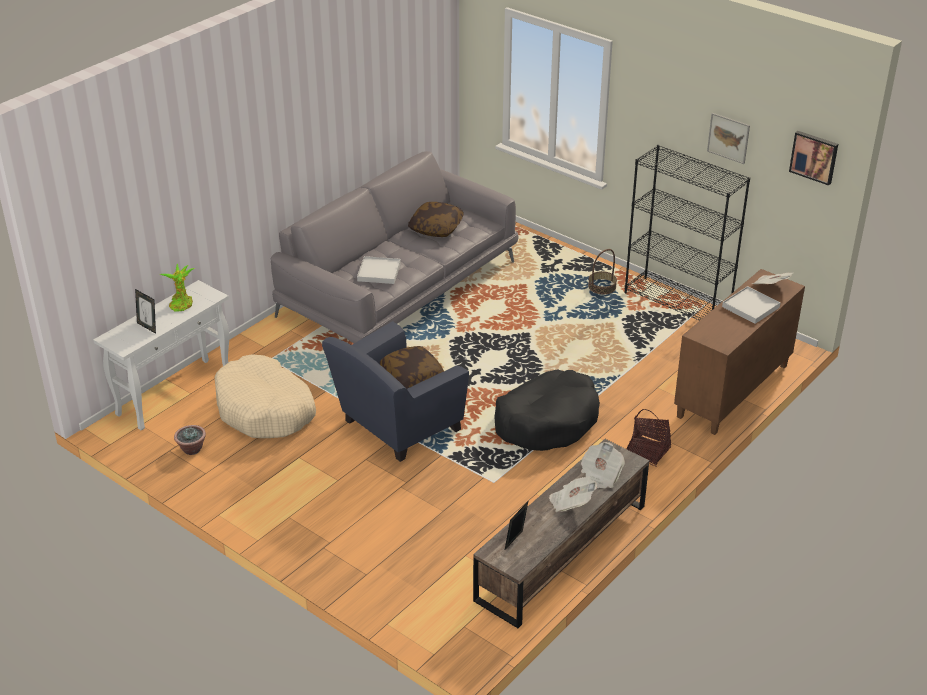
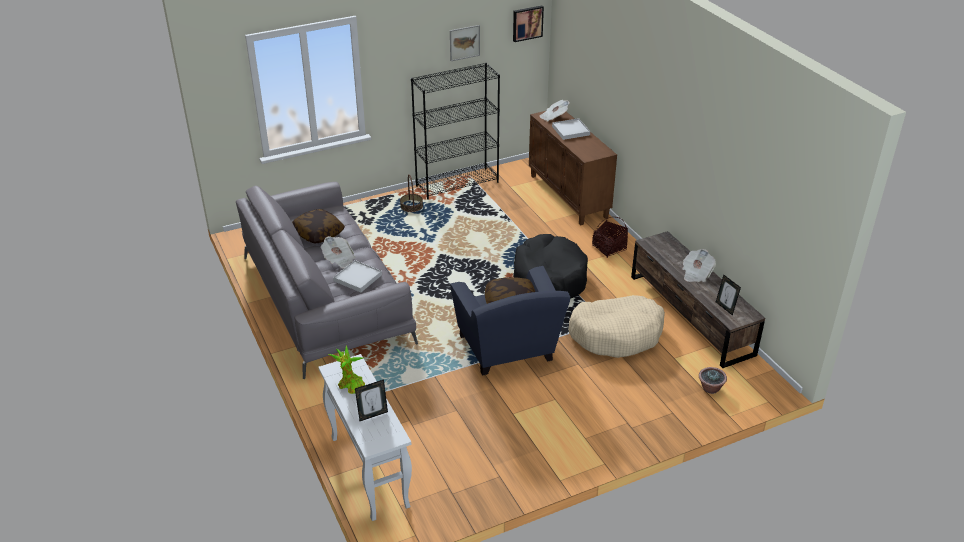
camera: 65 degrees left, 0 degrees up
(192, 449) = (460, 478): potted plant -> potted plant (710, 389)
(265, 409) = (435, 418): beige dog bed -> beige dog bed (616, 334)
(600, 476) = (674, 254): newspaper -> newspaper (339, 259)

